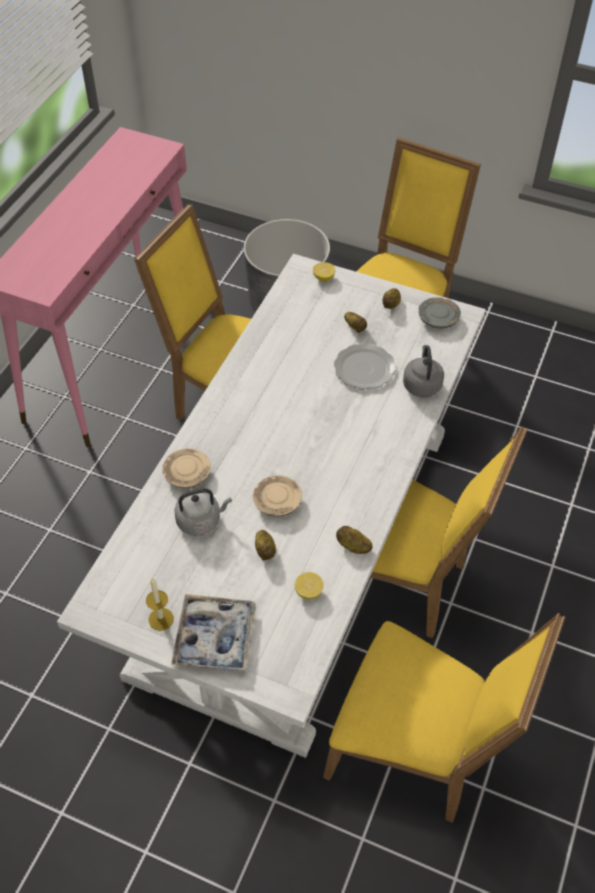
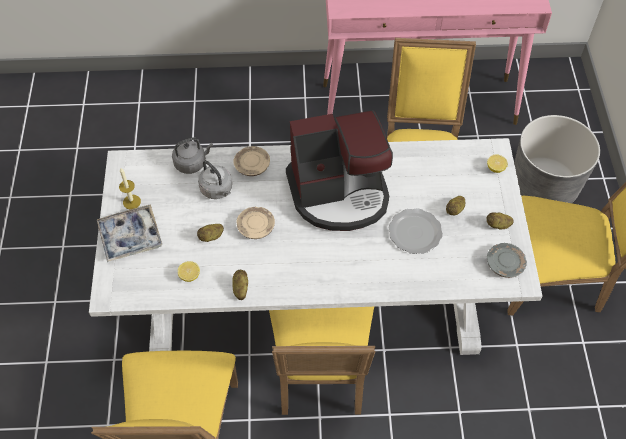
camera: 65 degrees right, 5 degrees up
(278, 409) = (339, 193): none -> coffee machine
(422, 384) = (423, 277): grey kettle -> grey kettle (192, 163)

